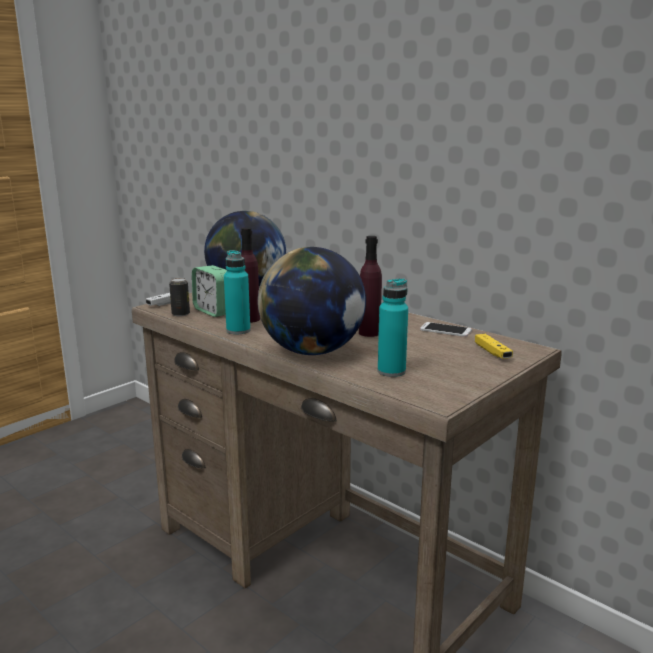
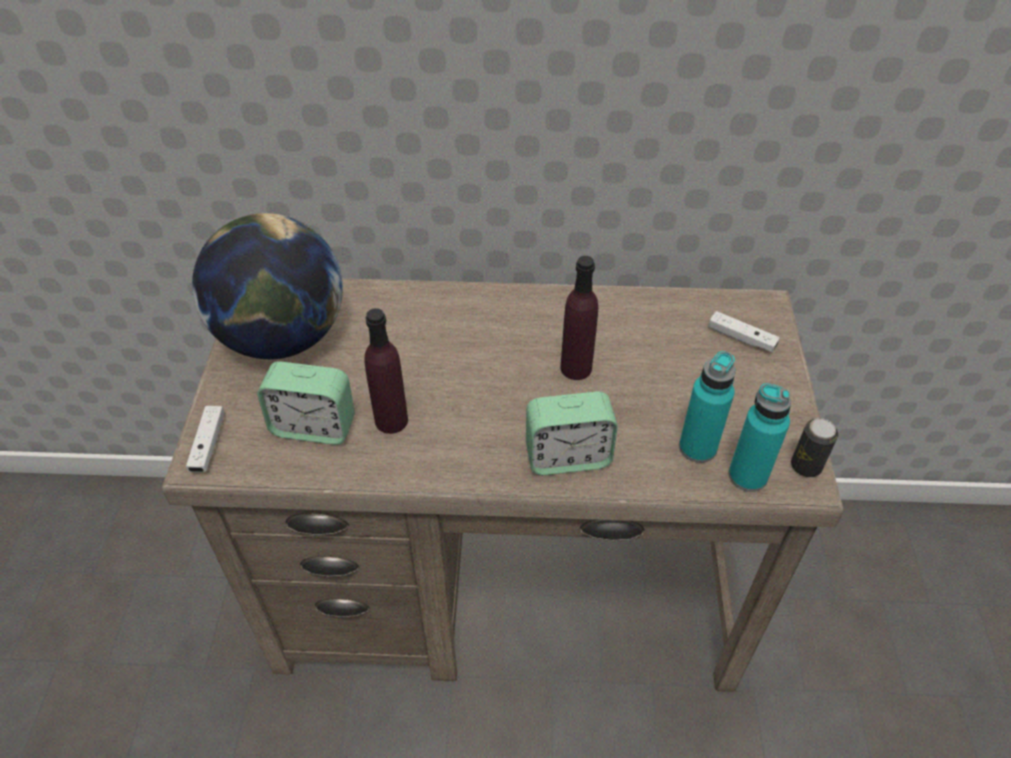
camera: 40 degrees left, 30 degrees up
(180, 314) = (274, 464): can -> can (806, 466)
(238, 330) = (415, 461): turquoise bottle -> turquoise bottle (747, 476)
(312, 351) = (567, 457): globe -> alarm clock
(445, 330) = (645, 311): phone -> none
(492, 352) = (741, 338): yellow game controller -> white game controller

